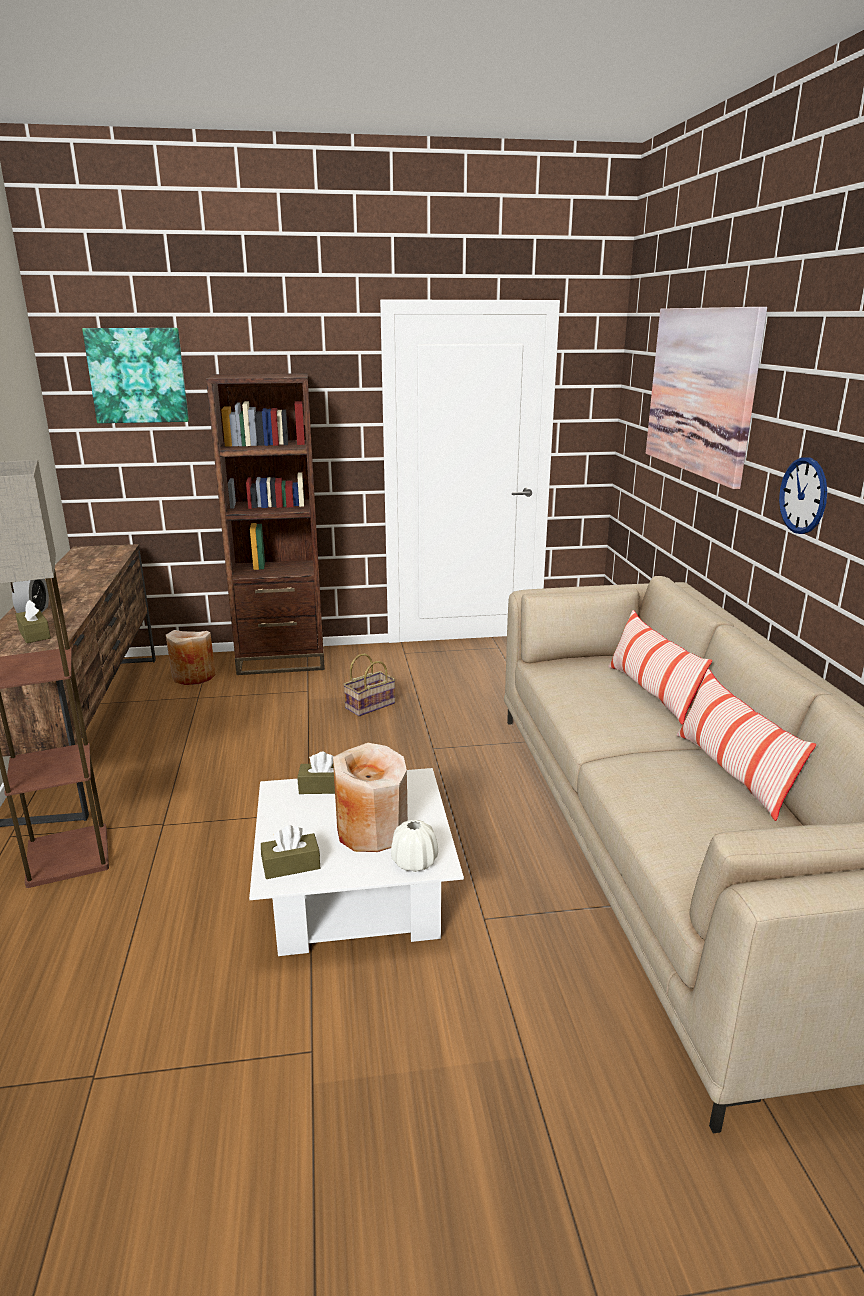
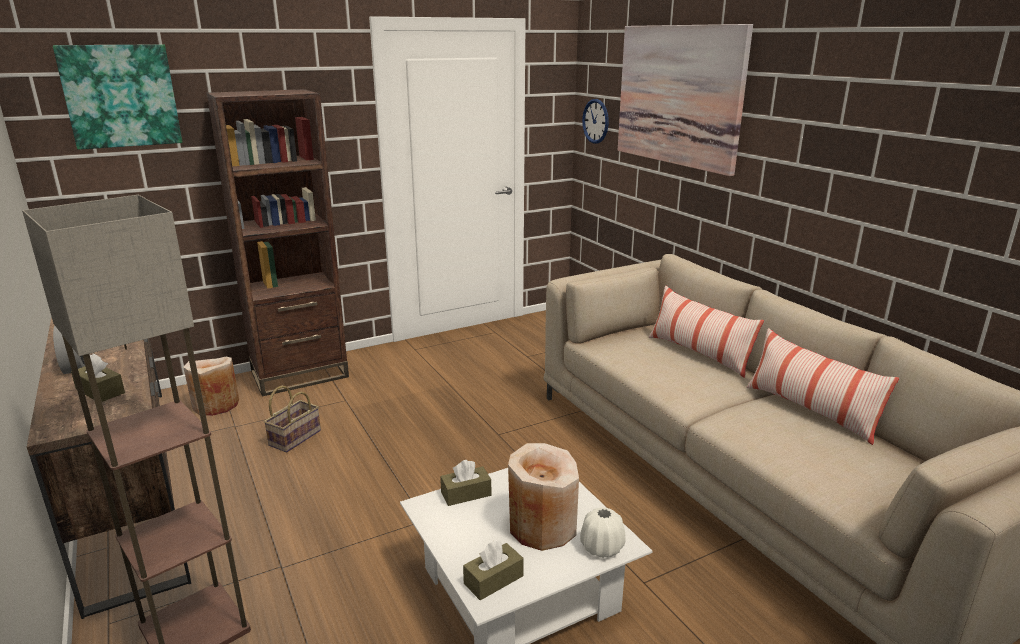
camera: 20 degrees left, 0 degrees up
(370, 705) = (415, 404): basket -> basket (295, 437)
(803, 495) = (809, 178): wall clock -> wall clock (595, 121)

